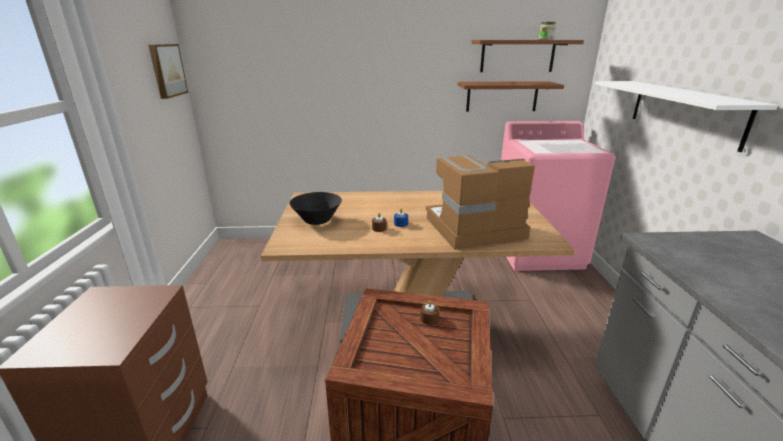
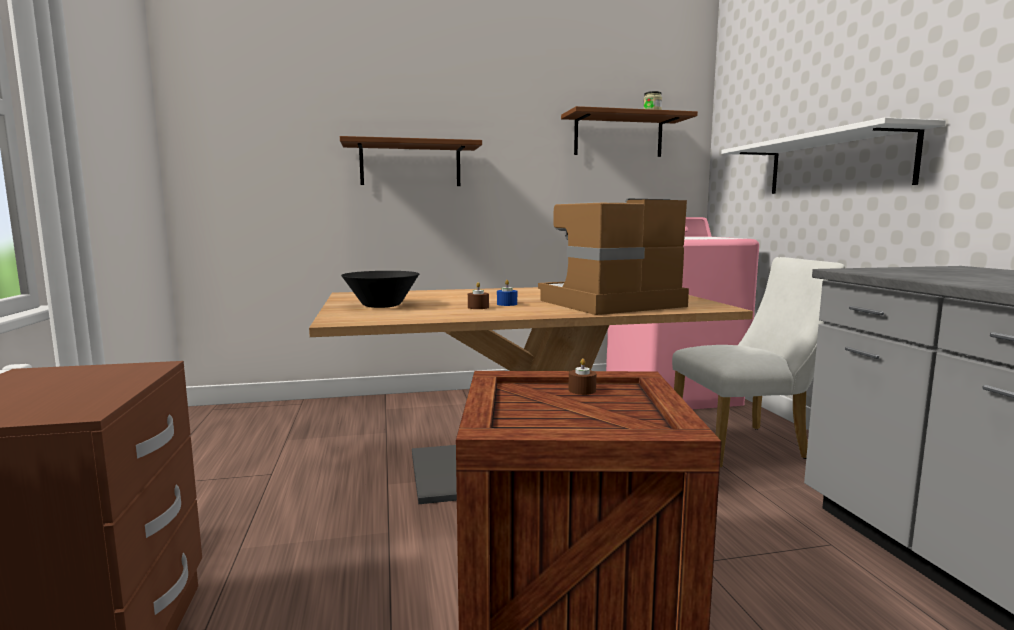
camera: 10 degrees left, 15 degrees down
(166, 70) = (137, 129): picture -> none
(502, 96) = (603, 186): brown shelf -> brown shelf (410, 165)
(573, 311) = (746, 445): none -> white chair

